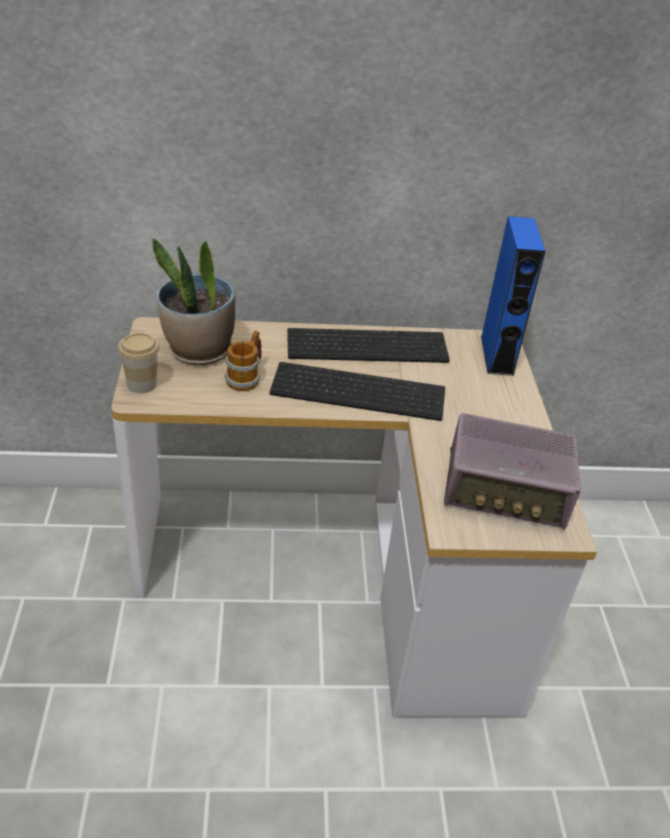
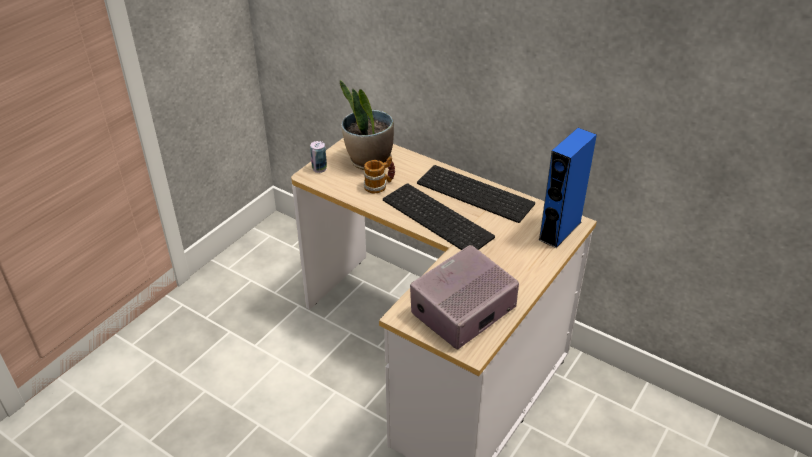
camera: 40 degrees right, 0 degrees up
(142, 384) = (319, 168): cup -> can
(506, 491) = (462, 311): radio -> radio turned 90 degrees clockwise

